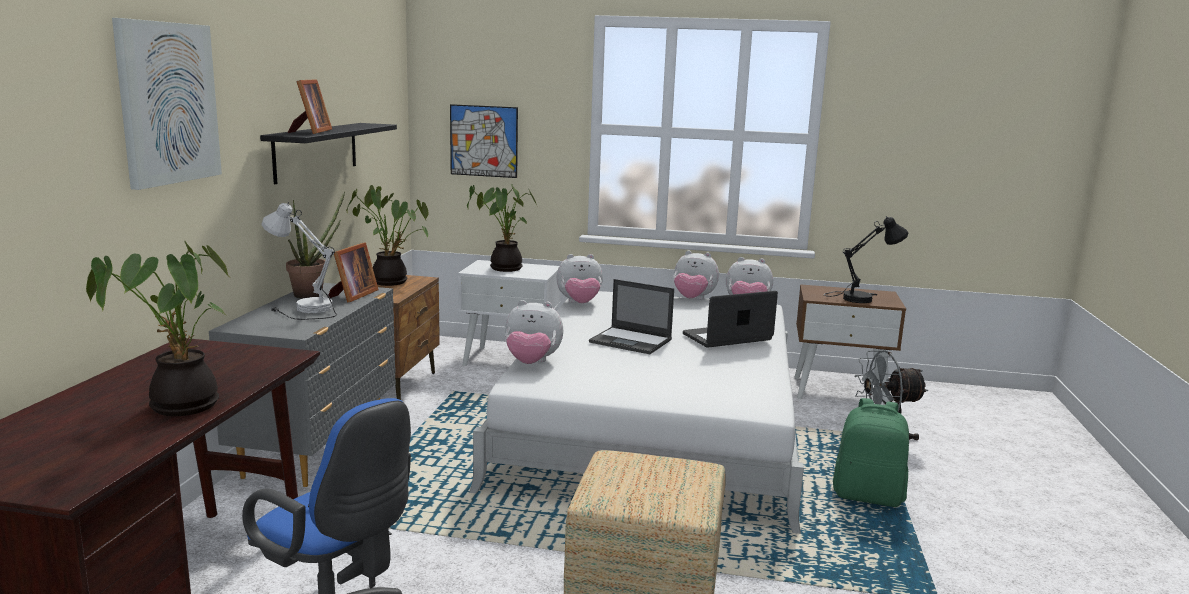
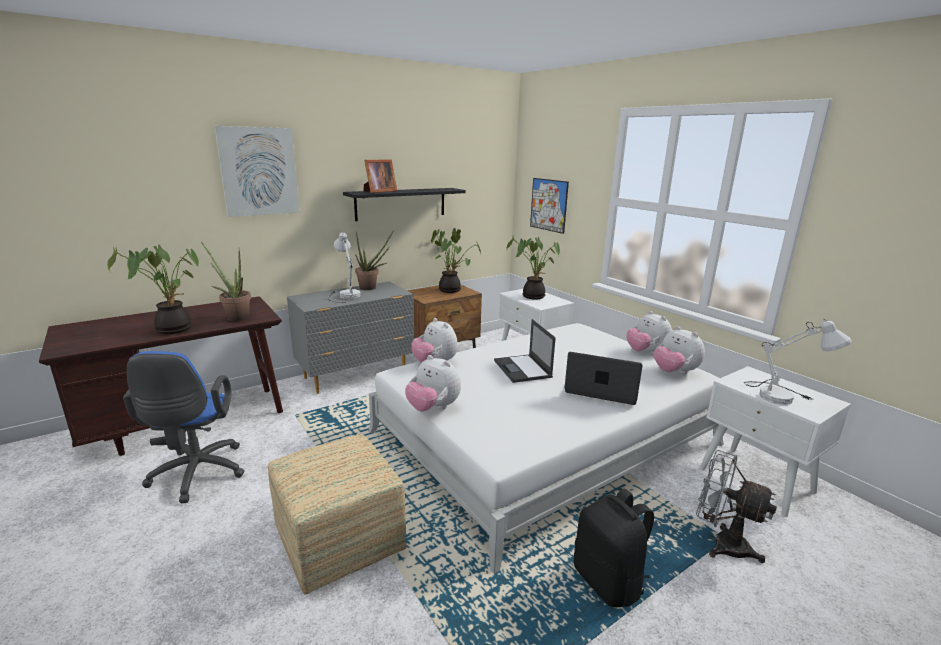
camera: 45 degrees right, 5 degrees up
(236, 367) = (234, 317): none -> potted plant
(352, 296) = (384, 293): picture frame -> none
(579, 304) = (553, 332): plush toy -> plush toy (433, 408)
(840, 391) = (757, 480): brown nightstand -> white nightstand
(859, 298) = (783, 396): black table lamp -> white table lamp
(868, 496) = (609, 581): green backpack -> black backpack

